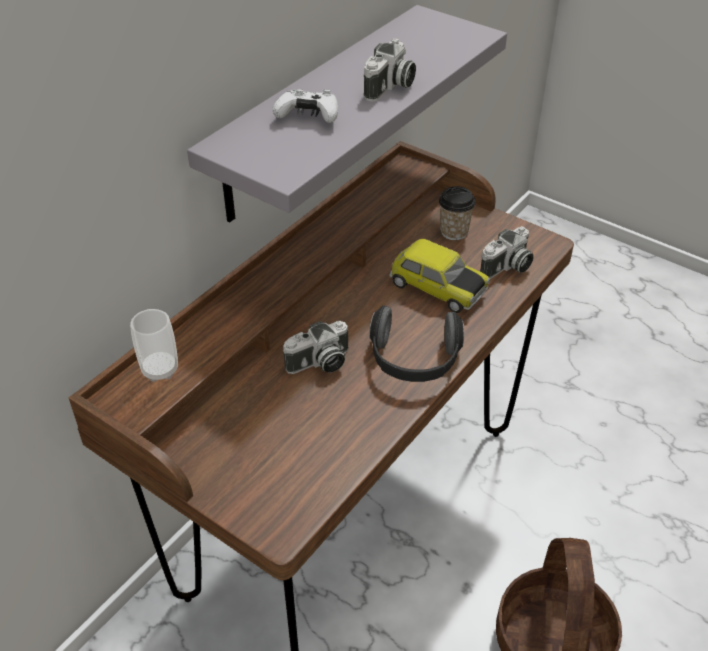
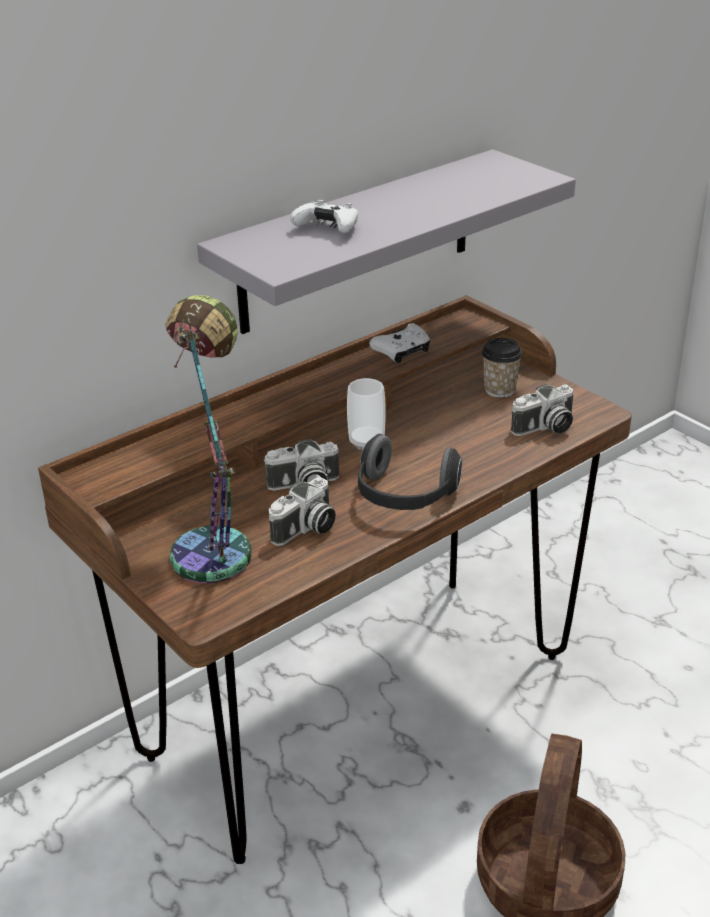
camera: 15 degrees right, 10 degrees down
(160, 370) = (134, 459): cup -> cup (366, 442)
(262, 442) = (217, 542): none -> table lamp
(366, 209) = (402, 351): none -> white game controller
(390, 87) = (424, 212): camera -> camera (306, 529)
(436, 288) = (457, 437): toy car -> none

